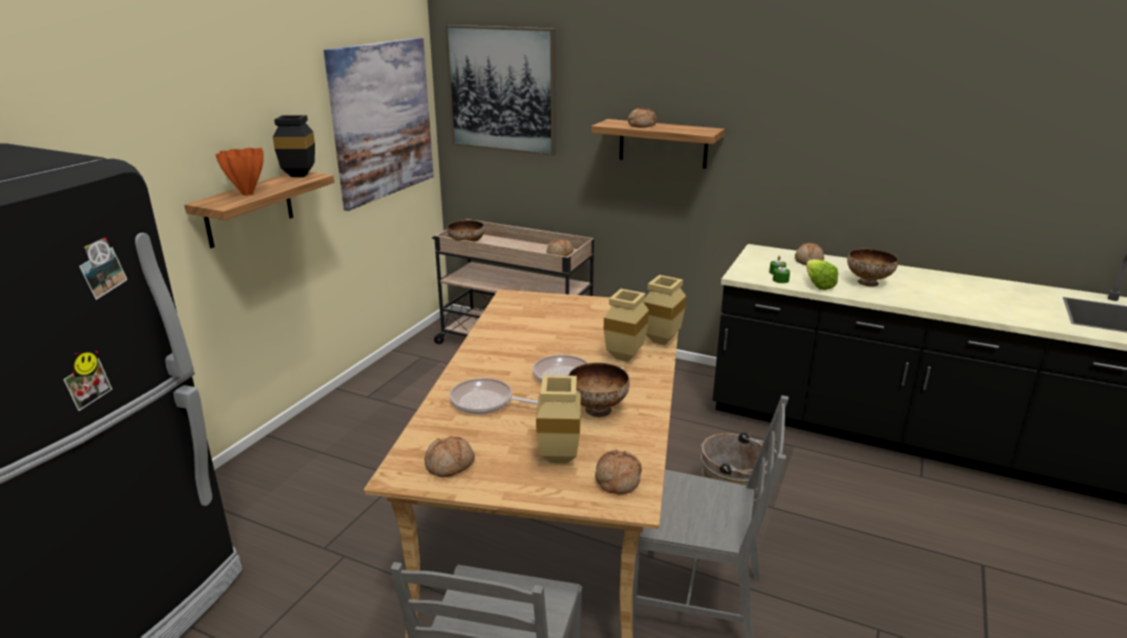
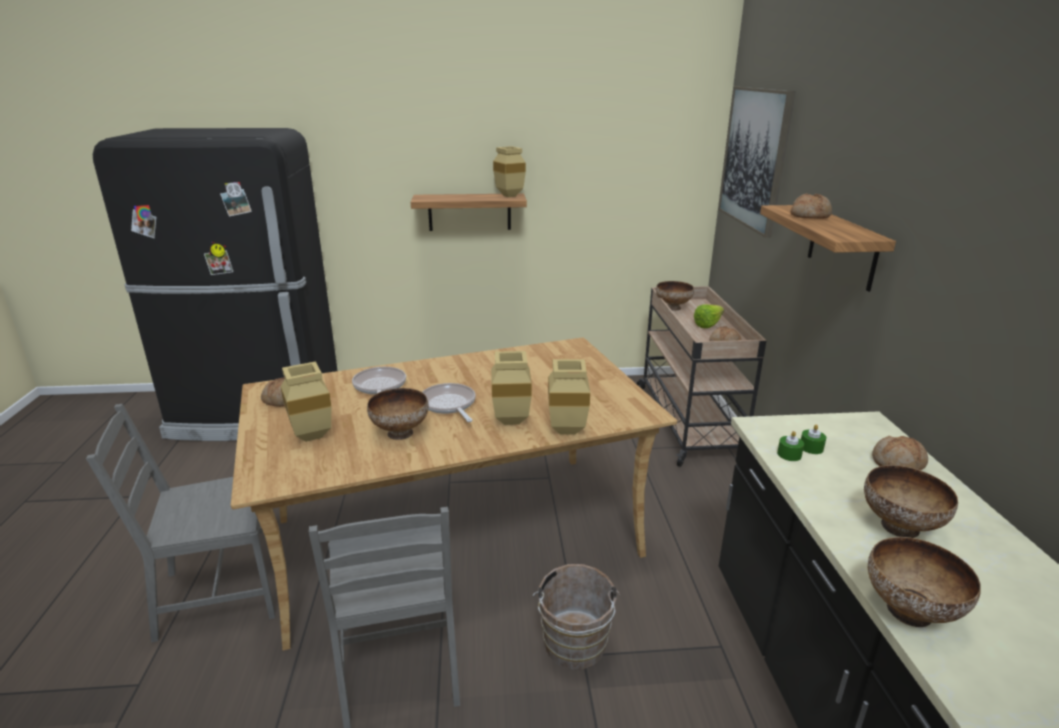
camera: 60 degrees right, 0 degrees up
(246, 194) = (450, 197): orange vase -> none
(301, 175) = (511, 196): black vase -> beige vase
(382, 120) = (637, 171): picture -> none
(616, 479) = (290, 469): bread -> none
(817, 283) = (822, 483): lettuce -> lettuce (710, 324)
(936, 306) = (908, 612): none -> bowl

